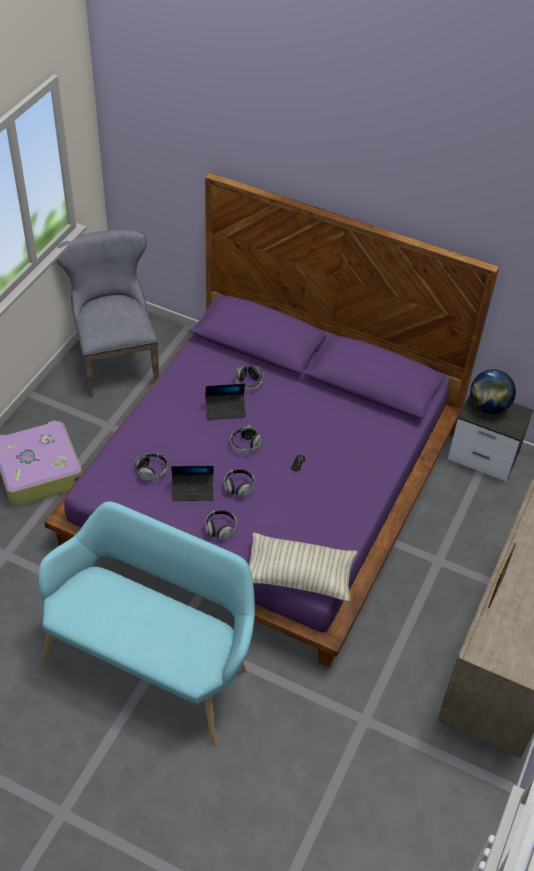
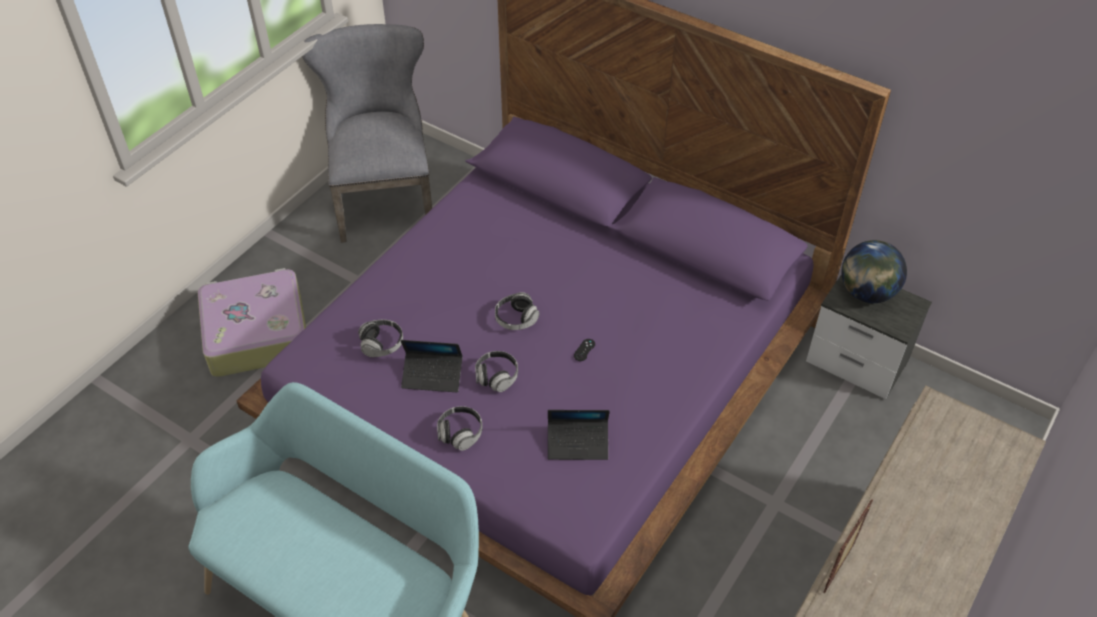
camera: 10 degrees right, 0 degrees up
(225, 409) = (498, 269): laptop -> laptop (578, 443)
(249, 383) = (536, 236): headphones -> none
(299, 575) = (558, 511): pillow -> none

